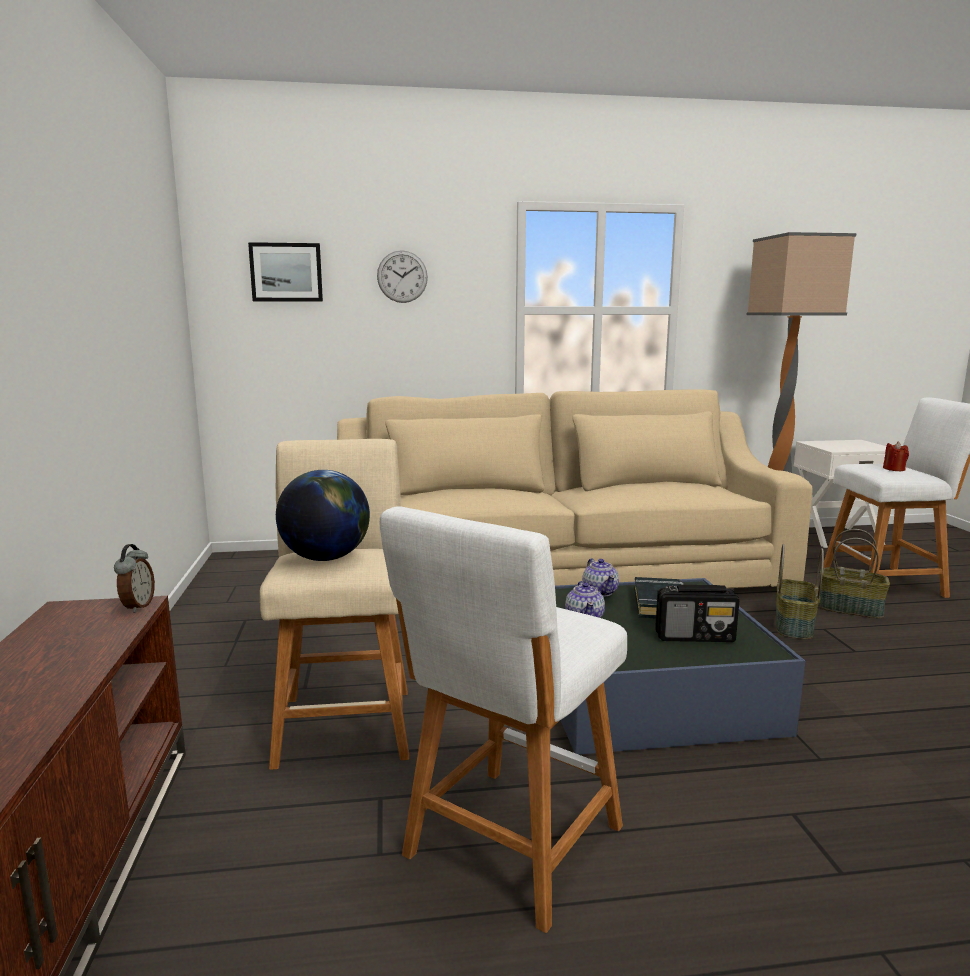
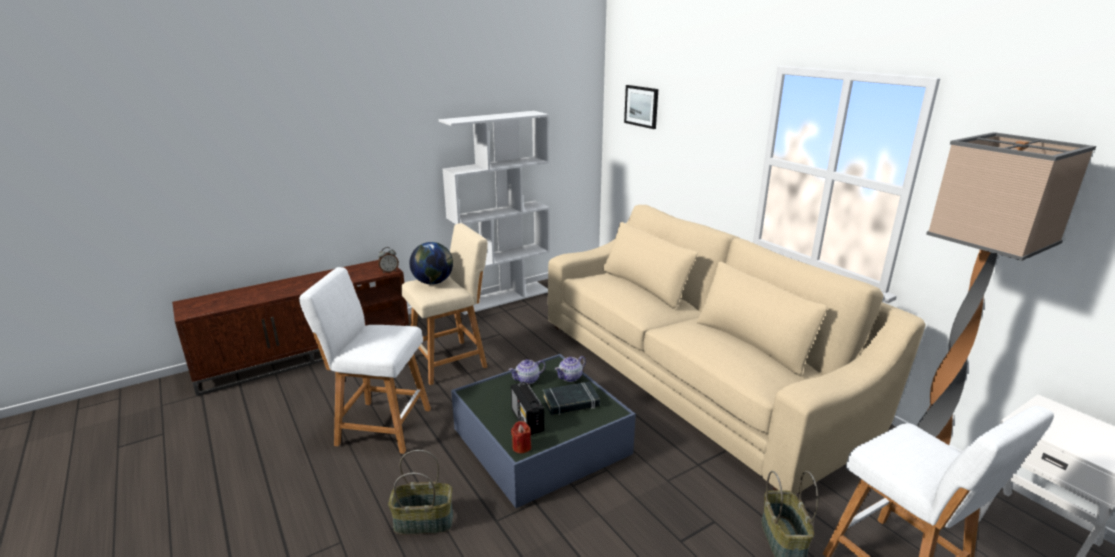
camera: 65 degrees right, 10 degrees up
(184, 634) = (502, 297): none -> white bookcase
(402, 276) = (697, 119): wall clock -> none
(793, 625) = (704, 502): basket -> basket (424, 521)
(894, 469) = (907, 454): red candle -> red candle (521, 447)

